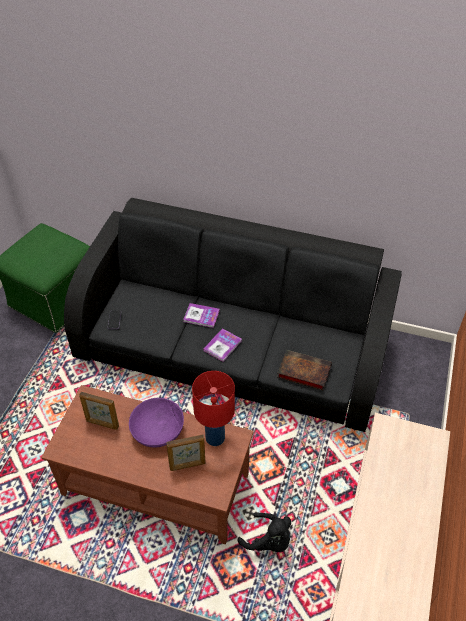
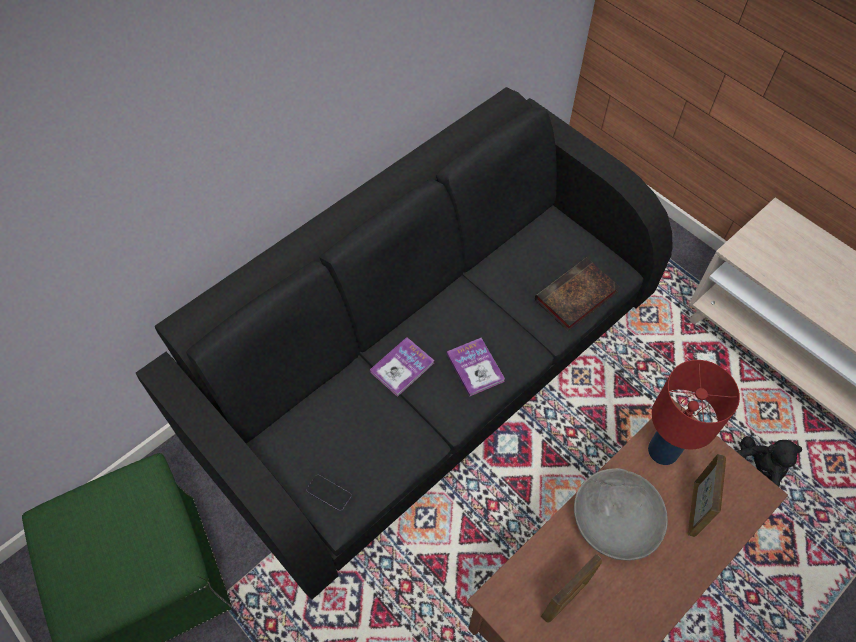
camera: 60 degrees left, 10 degrees up
(157, 429) = (614, 521): purple bowl -> grey bowl

